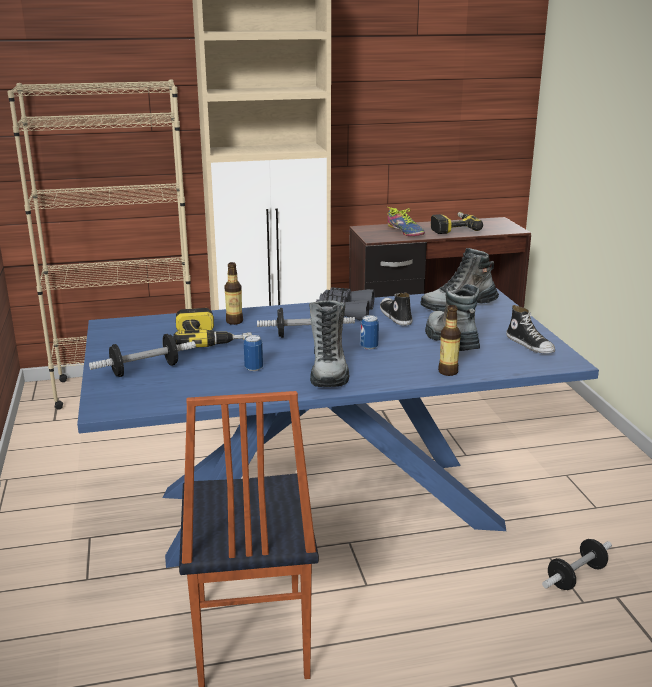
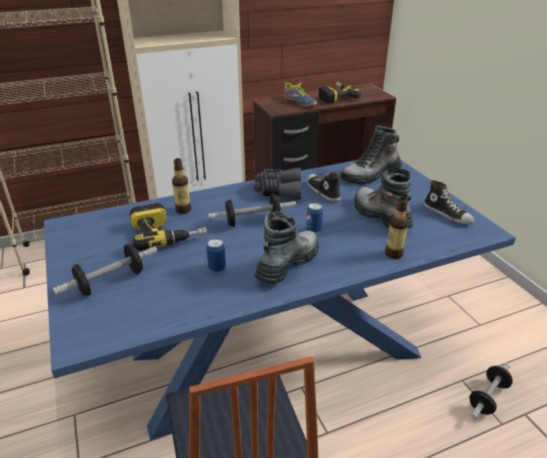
camera: 10 degrees left, 10 degrees up
(328, 371) = (287, 264): boot -> boot turned 135 degrees counterclockwise

